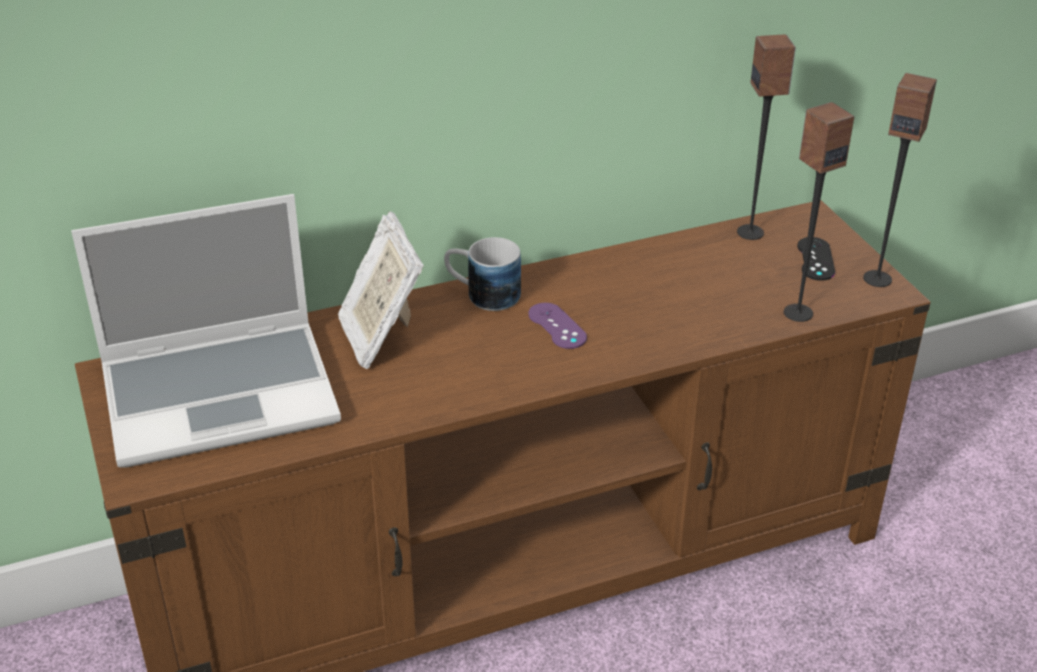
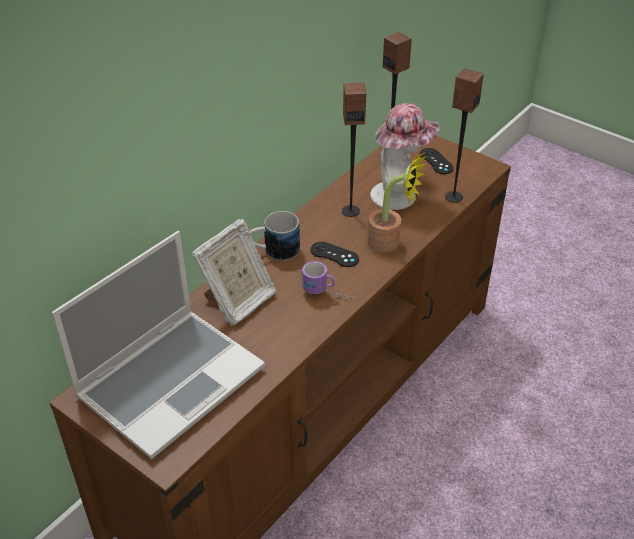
camera: 30 degrees left, 5 degrees up
(381, 336) = (238, 302): picture frame -> picture frame turned 90 degrees counterclockwise
(503, 371) = (328, 295): none -> mug
(557, 326) = (334, 254): purple game controller -> black game controller
(647, 339) = (390, 243): none -> potted plant
(719, 284) = (399, 195): none -> hat
(877, 278) = (475, 162): speaker -> speaker (350, 211)

